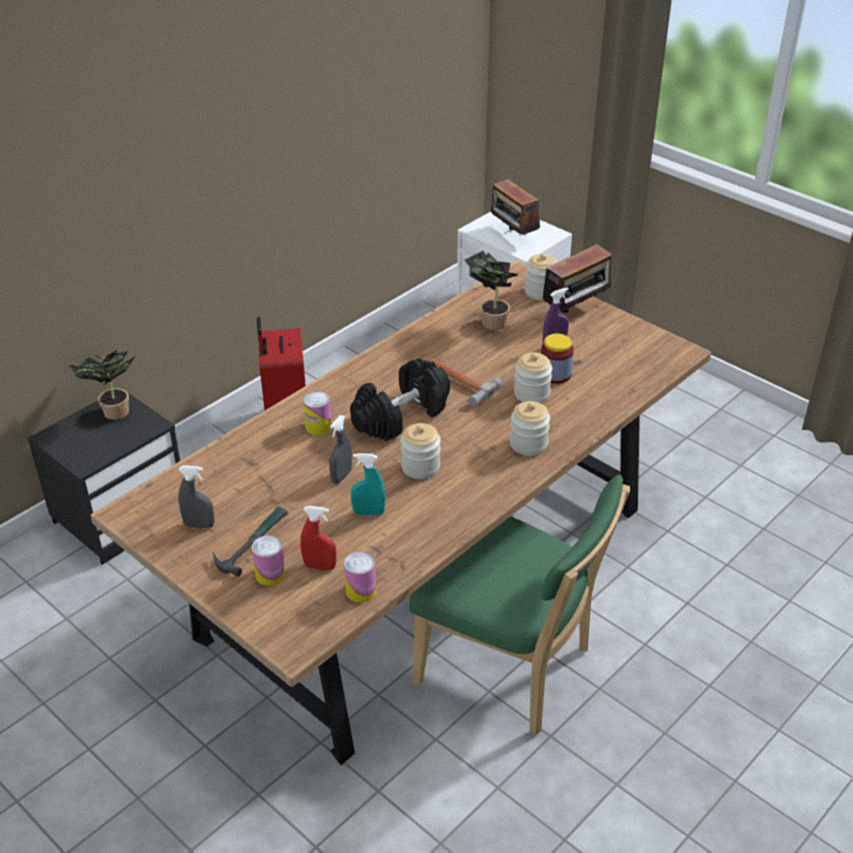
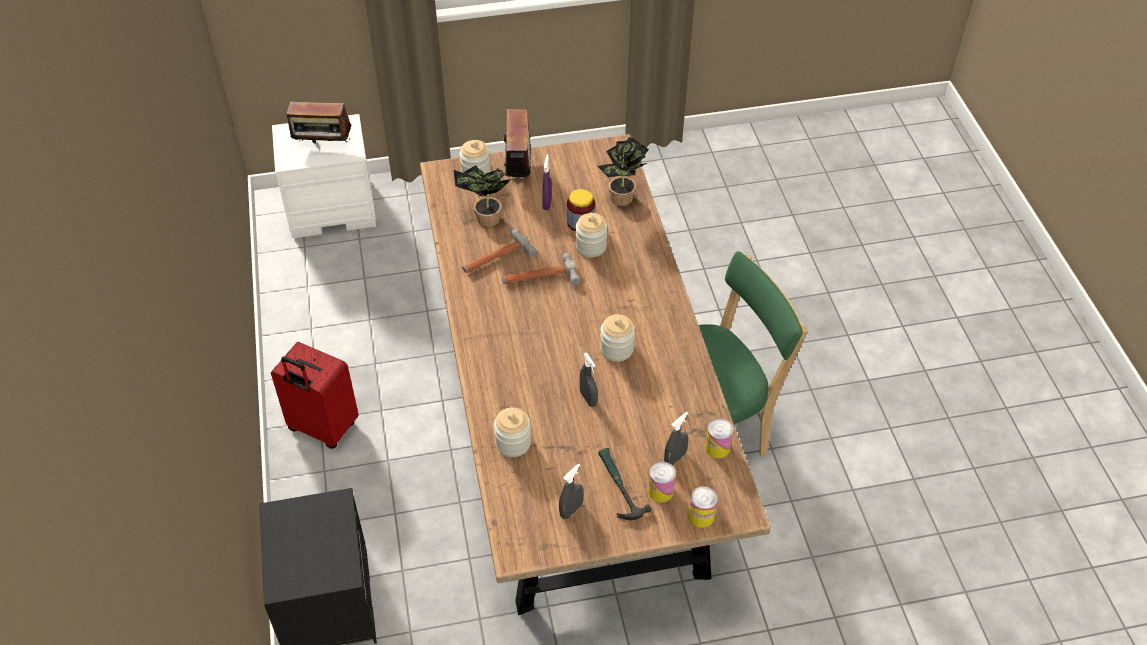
camera: 55 degrees left, 10 degrees up
(113, 414) = (293, 525): potted plant -> potted plant (623, 200)
(318, 426) = (517, 383): can -> can (701, 516)
(320, 566) = (675, 458): red spray bottle -> grey spray bottle
(368, 513) = (641, 403): turquoise spray bottle -> none
(401, 415) = (549, 329): black dumbbell -> none
(452, 348) = (496, 258): none -> hammer
(528, 444) = (643, 279): jar -> jar (513, 443)

